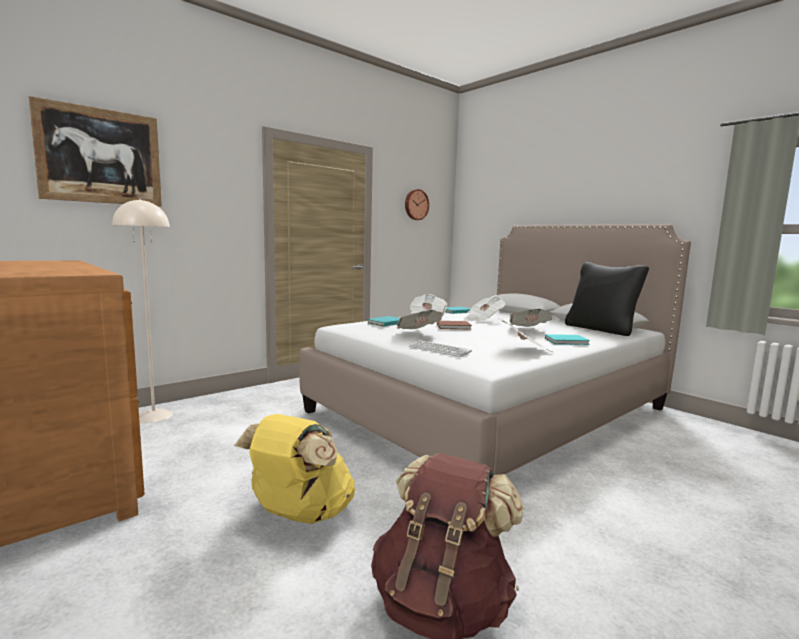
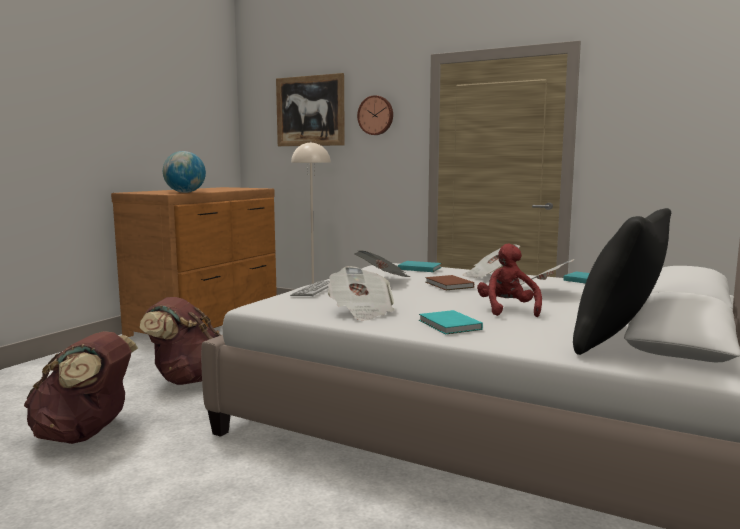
camera: 70 degrees right, 0 degrees up
(86, 270) = (185, 192): none -> globe
(299, 515) = (187, 379): yellow backpack -> brown backpack
(416, 204) = (670, 111): wall clock -> wall clock (376, 115)
(529, 330) = (507, 310): newspaper -> red plush toy

